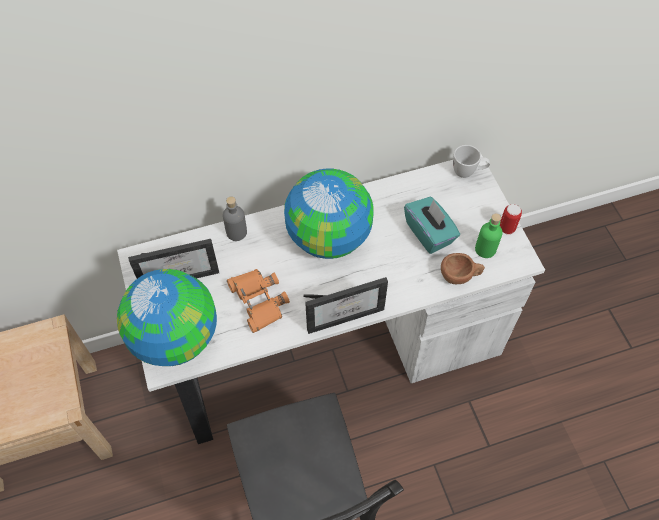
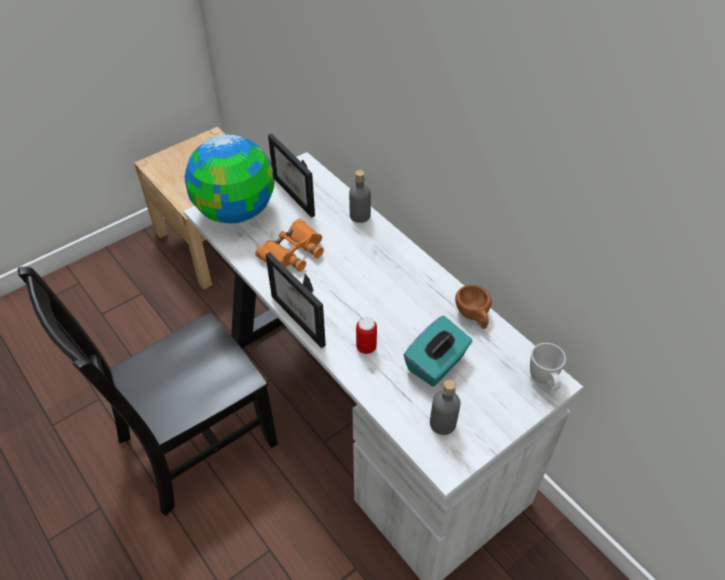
camera: 70 degrees right, 10 degrees down
(328, 236) = (388, 281): globe -> none
(460, 276) = (393, 407): brown cup -> brown cup (473, 316)
(485, 249) = (443, 423): green bottle -> grey bottle
(507, 228) = (485, 439): can -> can (366, 347)

